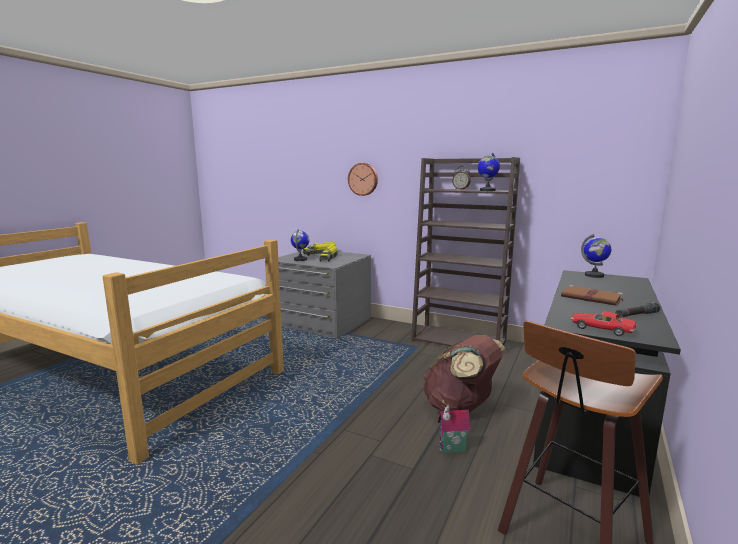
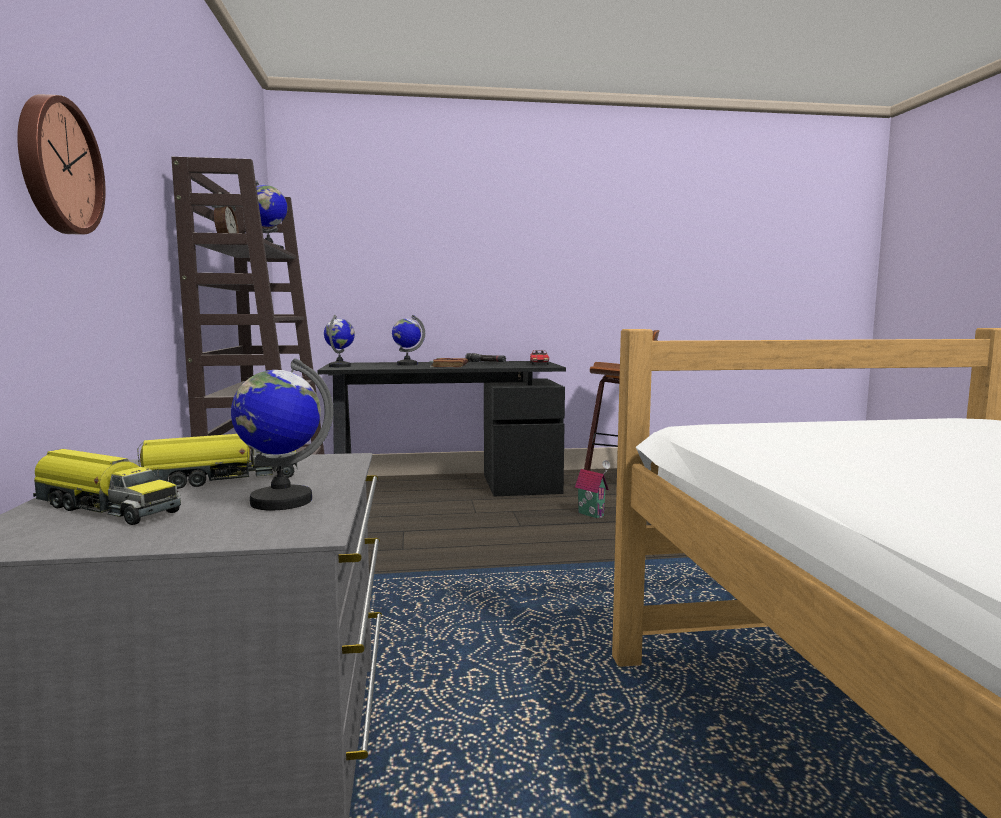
camera: 125 degrees left, 5 degrees down
(460, 408) = (512, 522): brown backpack -> none
(610, 290) = (407, 364): none -> globe

